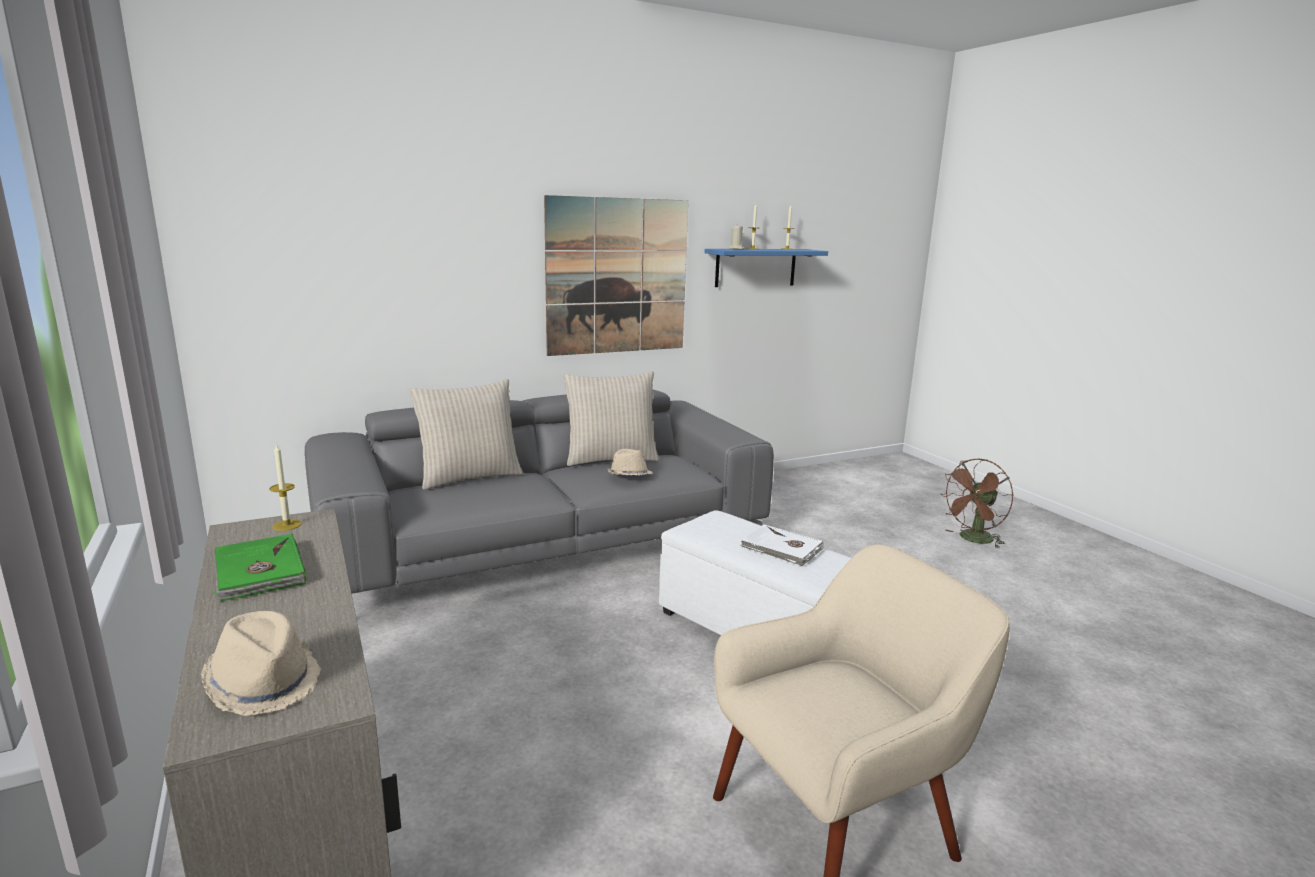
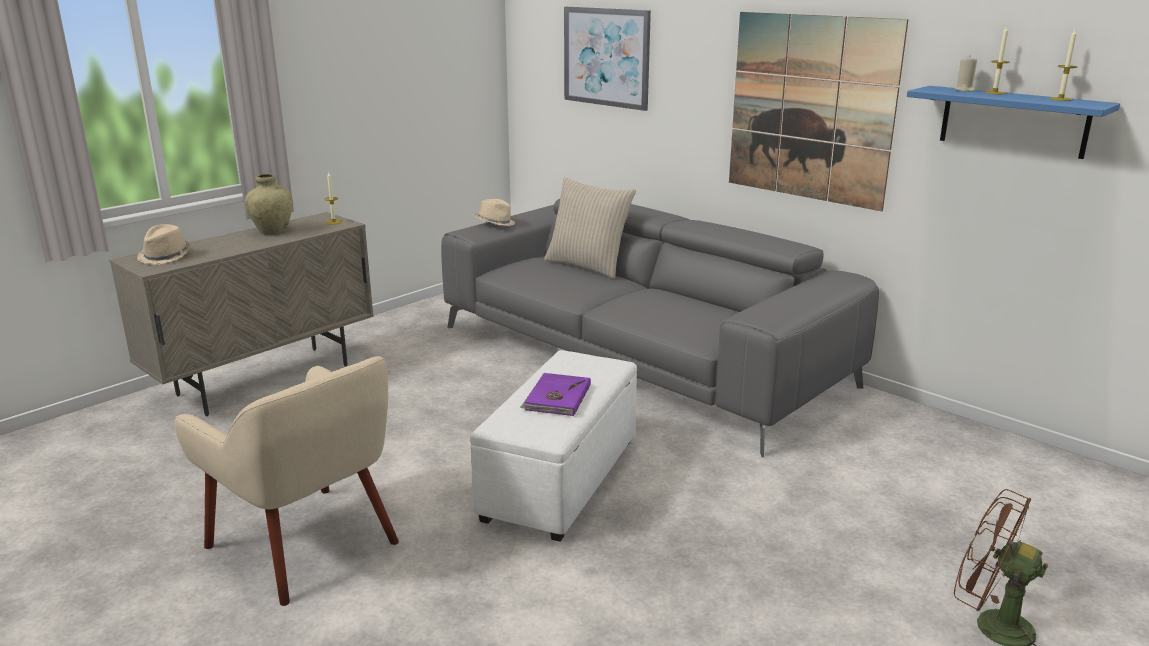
camera: 70 degrees right, 5 degrees up
(257, 572) = (272, 231): green book -> beige vase
(368, 248) = (606, 57): none -> picture
(611, 459) = (698, 298): beige pillow -> none
(629, 476) = (656, 312): beige hat -> beige hat (494, 223)
(781, 549) = (556, 398): white book -> purple book

